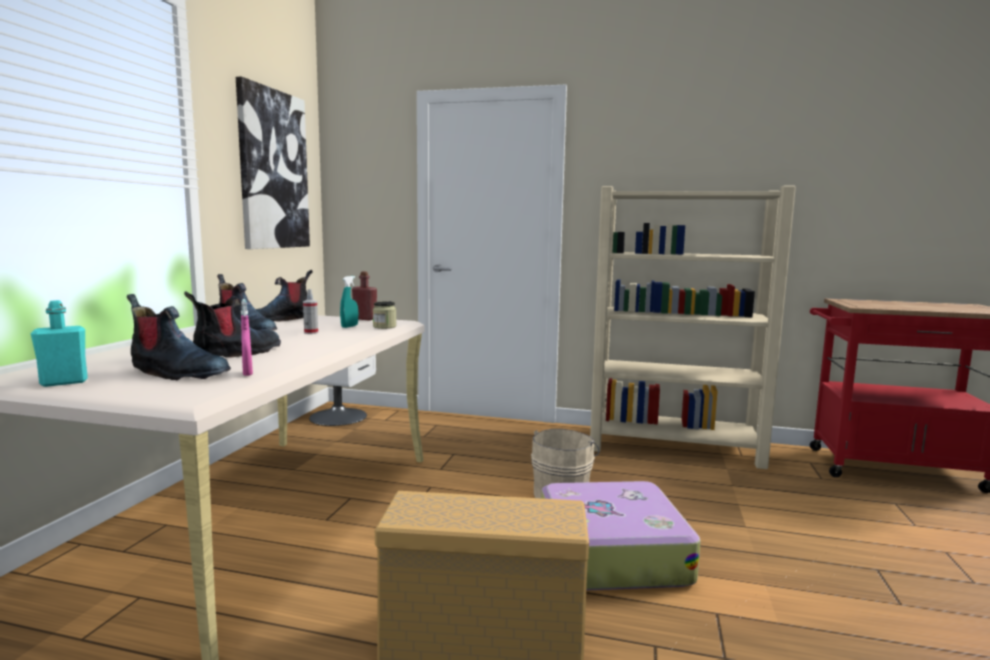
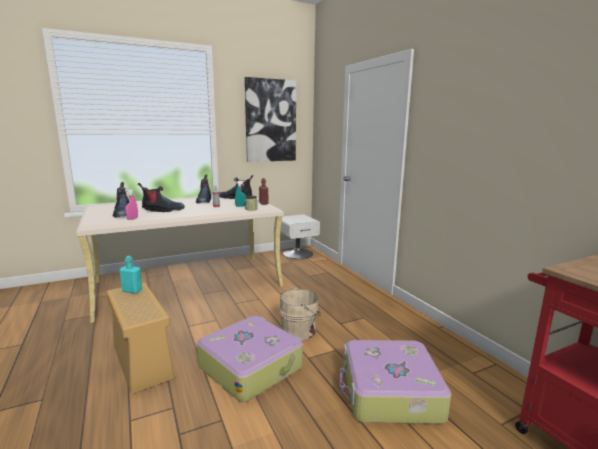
camera: 50 degrees right, 5 degrees up
(64, 382) = (98, 210): turquoise bottle -> turquoise bottle (132, 291)
(674, 446) = (434, 342): beige bookcase -> none
(742, 499) = (389, 392): none -> suitcase

